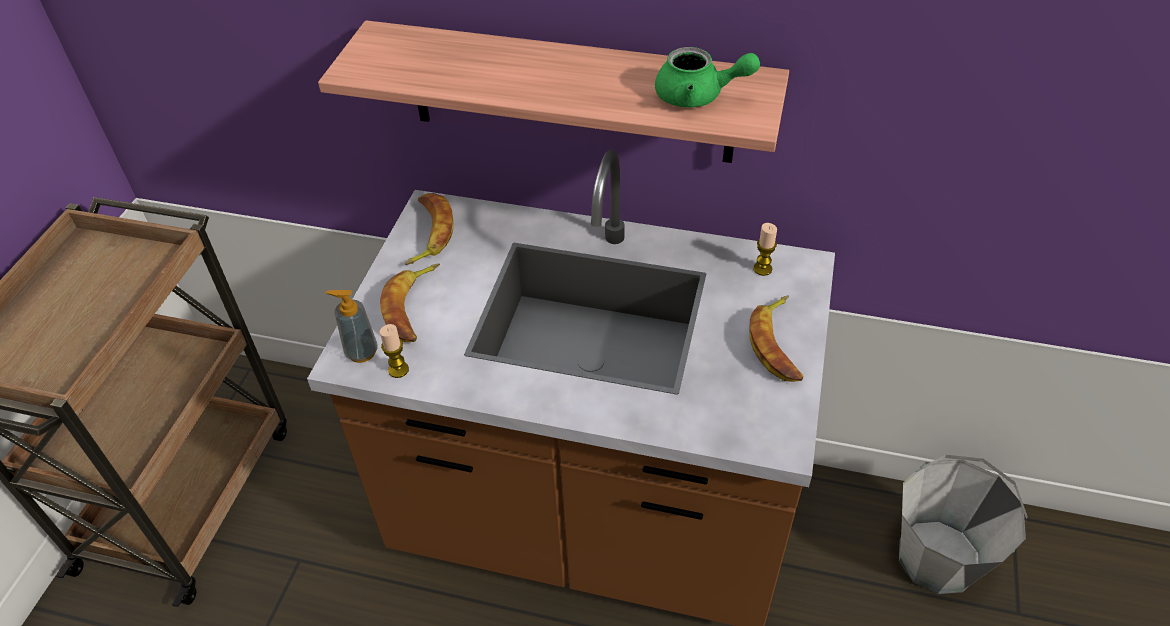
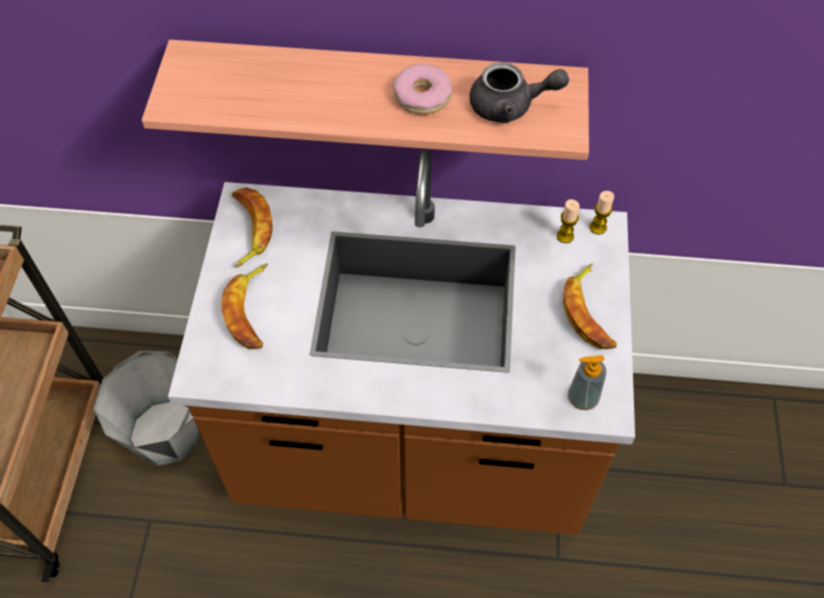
camera: 10 degrees left, 10 degrees up
(361, 352) = (213, 363): soap dispenser -> soap dispenser (582, 398)
(398, 370) = (252, 377): candle -> candle (598, 227)
(607, 81) = (422, 96): none -> donut
(698, 96) = (510, 106): green teapot -> grey teapot
(938, 558) = (715, 444): grey bucket -> grey bucket (167, 433)

